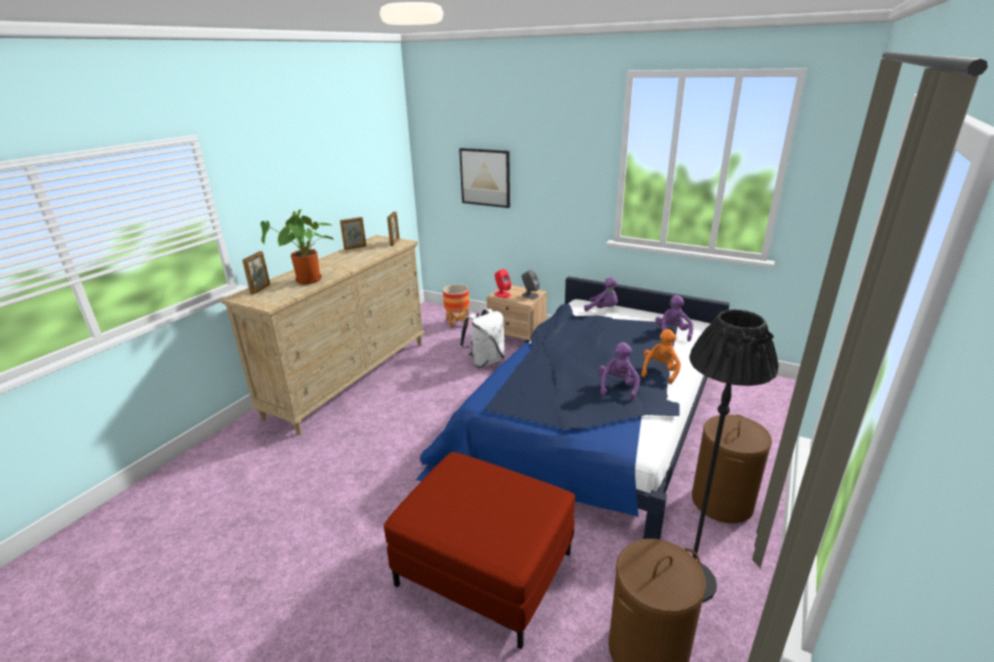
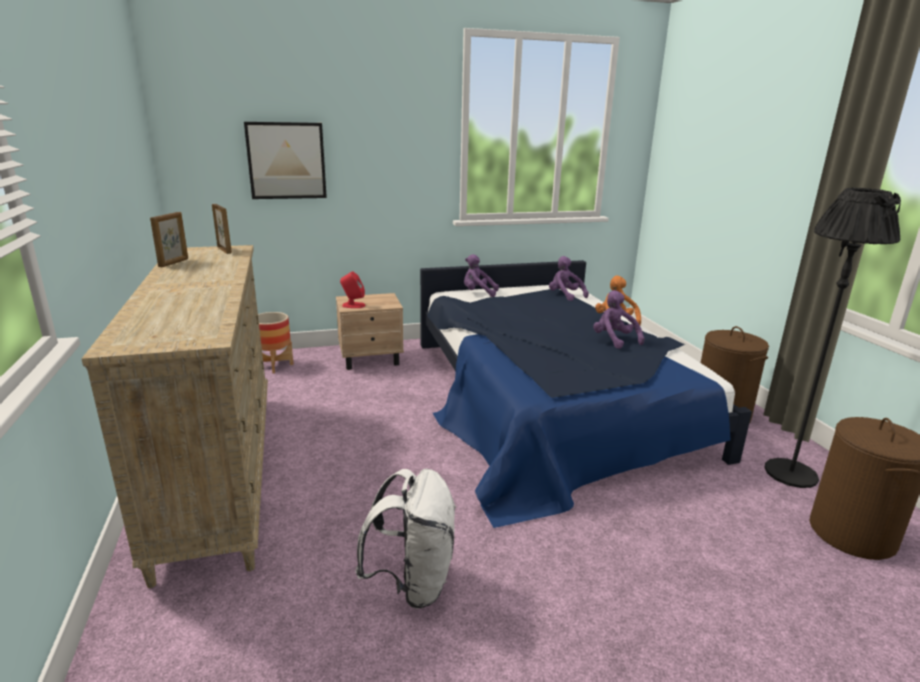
camera: 45 degrees left, 5 degrees down
(261, 289) = (135, 329): picture frame -> none
(309, 281) = (201, 304): potted plant -> none
(485, 361) = (372, 390): white backpack -> white backpack (412, 583)
(486, 568) = (682, 559): red ottoman -> none
(530, 295) = (385, 300): grey speaker -> none
(603, 309) = (478, 293): purple plush toy -> purple plush toy turned 150 degrees counterclockwise

